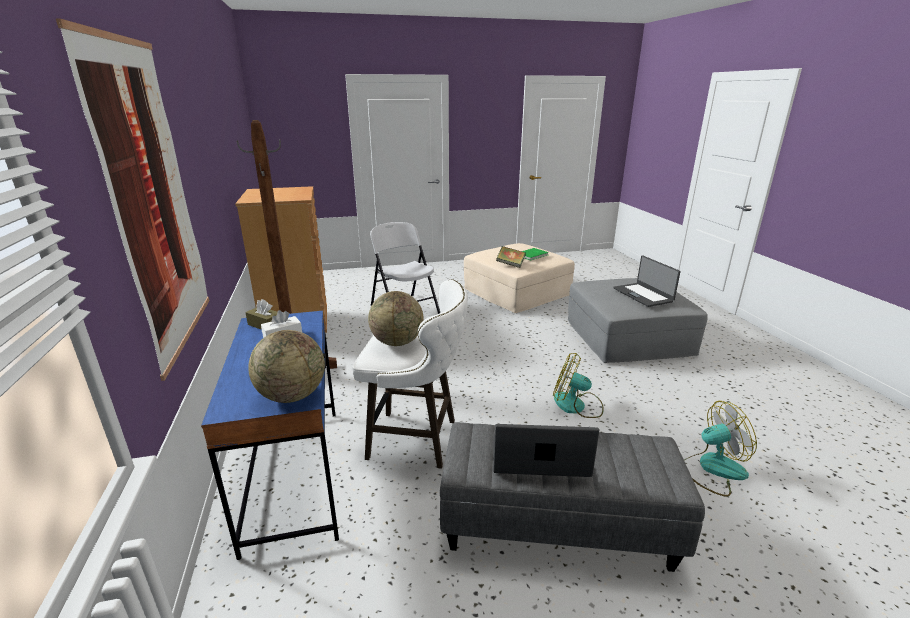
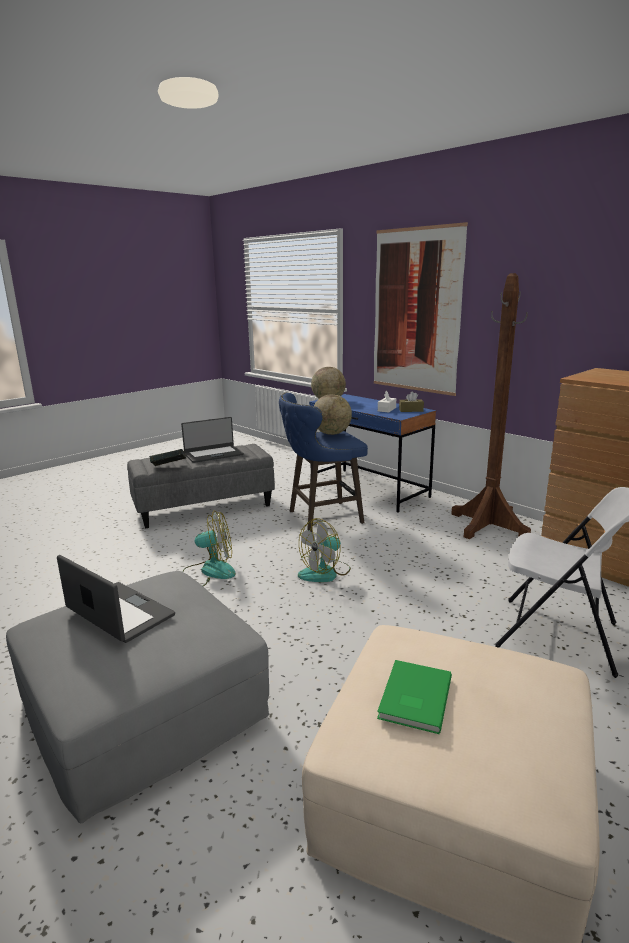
camera: 150 degrees right, 5 degrees down
(417, 439) = (321, 517): white stool -> blue stool
(510, 264) = (424, 644): book -> book (169, 467)
(712, 469) = (90, 558): fan -> fan (325, 572)

